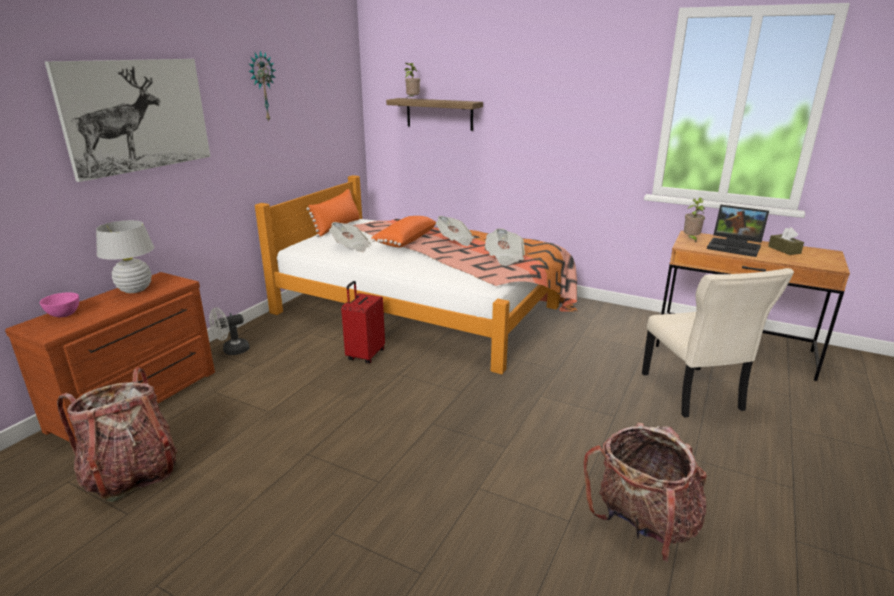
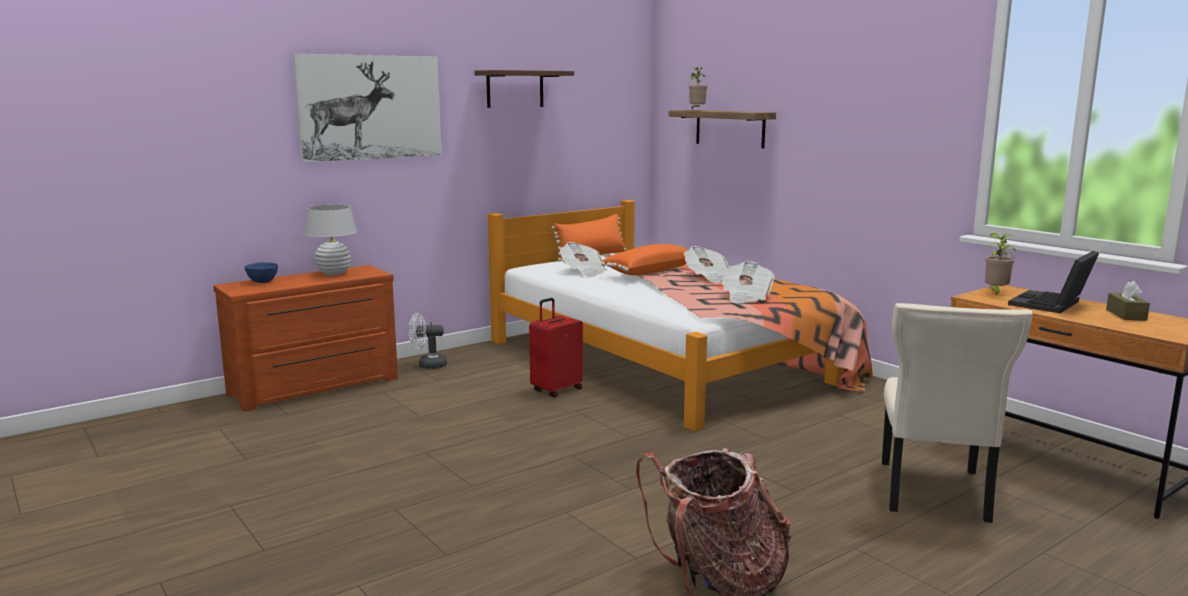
camera: 25 degrees right, 10 degrees down
(64, 315) = (262, 282): pink bowl -> blue bowl
(131, 473) = (269, 434): backpack -> none
(262, 86) = (515, 89): wall clock -> shelf
(735, 247) = (1051, 305): laptop -> laptop turned 75 degrees clockwise

